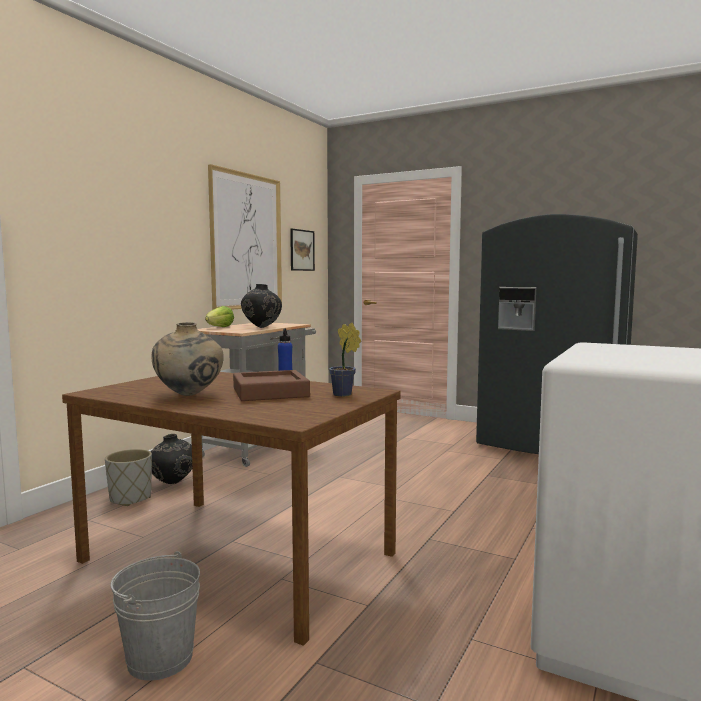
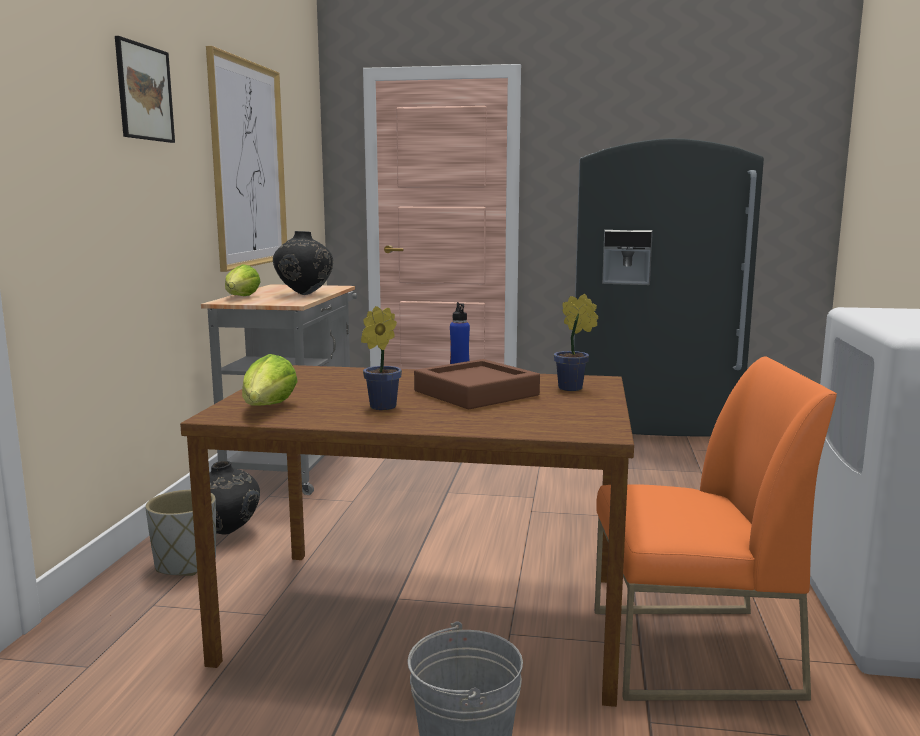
camera: 20 degrees left, 5 degrees up
(125, 391) = (268, 408): none -> lettuce
(189, 395) = (379, 407): beige vase -> potted plant
(302, 250) = (301, 175): picture -> picture (144, 92)
(402, 619) = (690, 652): none -> orange chair

